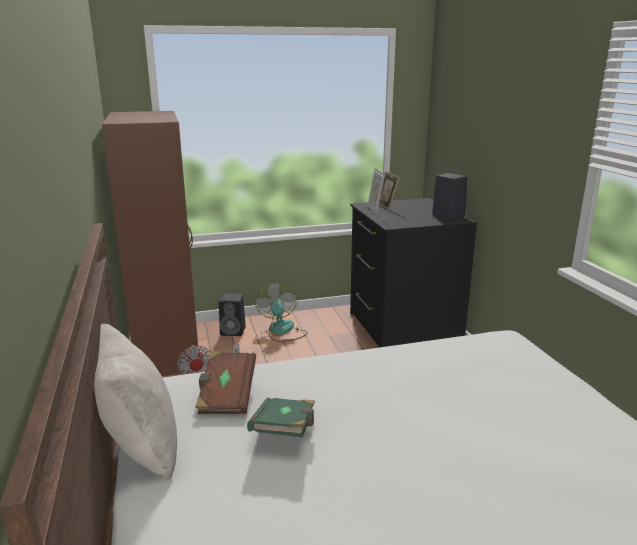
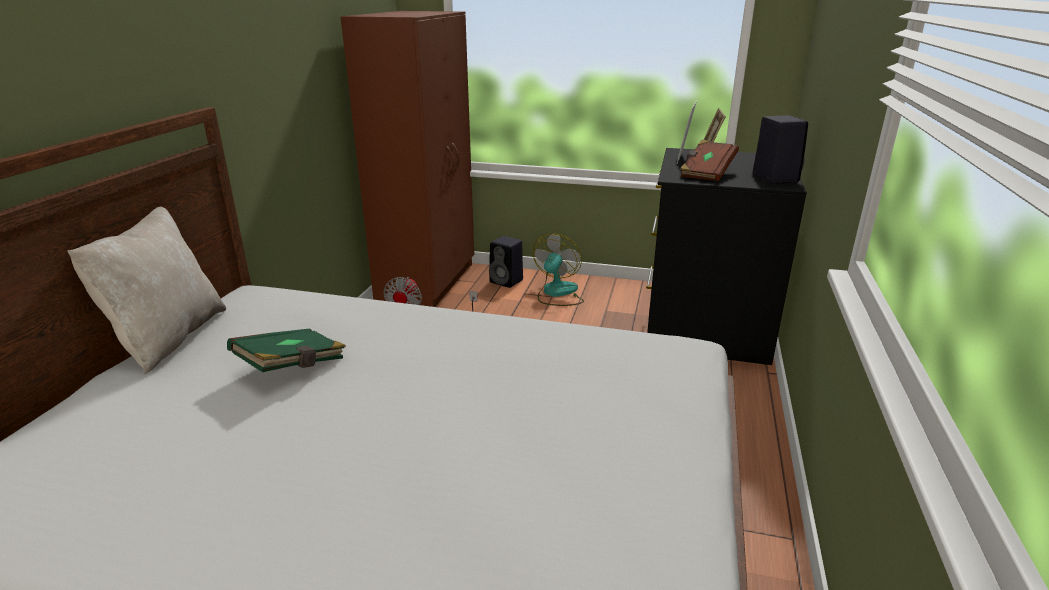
camera: 30 degrees right, 5 degrees up
(226, 395) = (293, 318): brown book -> brown book (706, 173)

